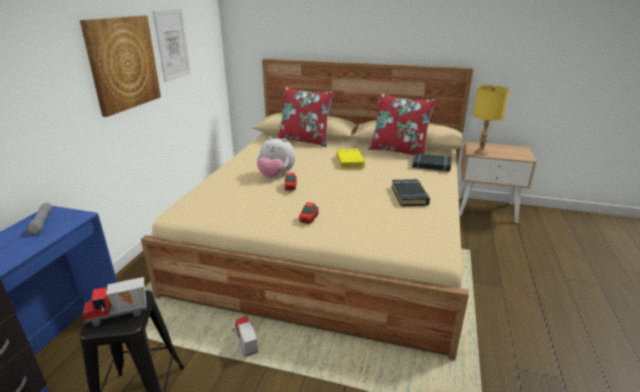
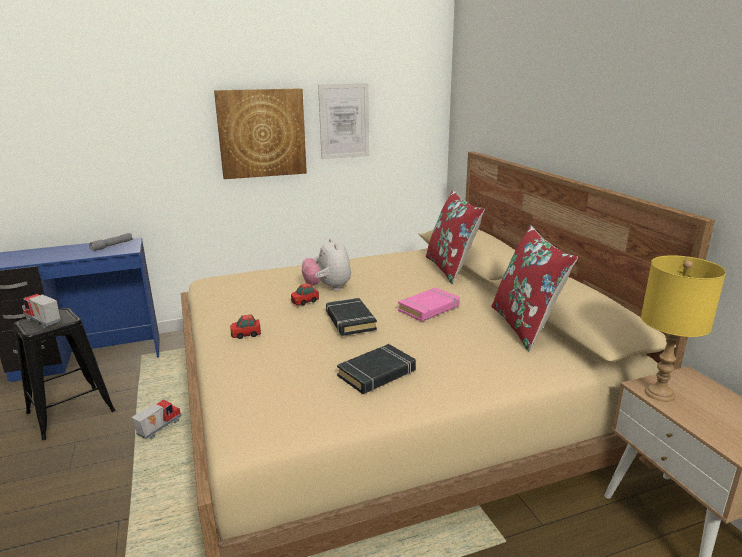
camera: 55 degrees right, 5 degrees down
(350, 161) = (429, 308): yellow book -> pink book
(431, 165) = (511, 363): black book -> black book (350, 321)

